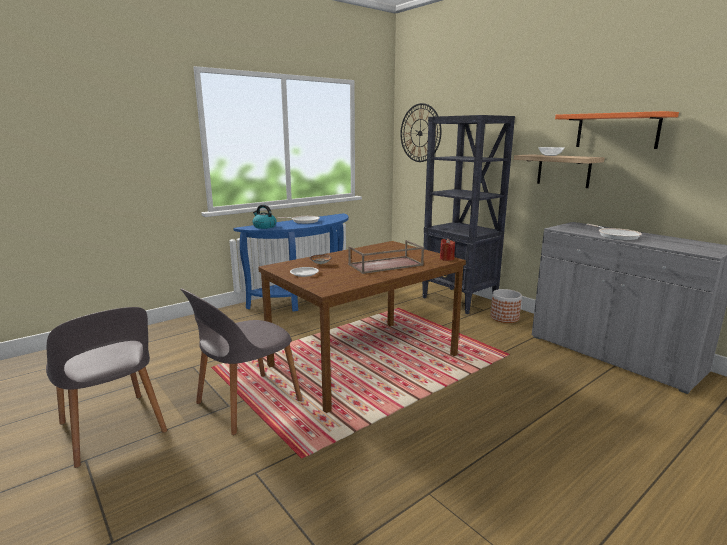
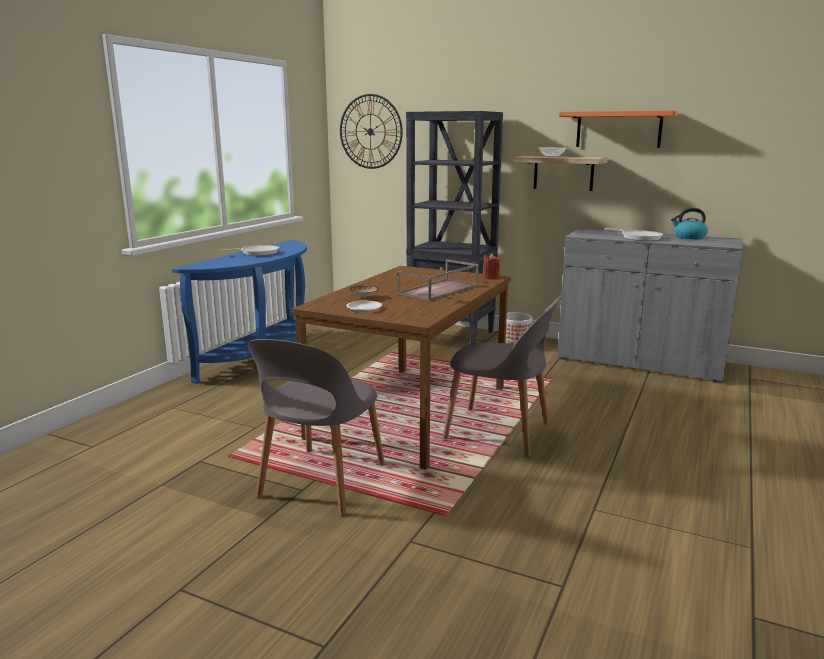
camera: 25 degrees left, 0 degrees up
(113, 429) = (175, 550): grey chair -> grey chair (500, 432)
(264, 226) = (215, 263): kettle -> kettle (689, 237)

